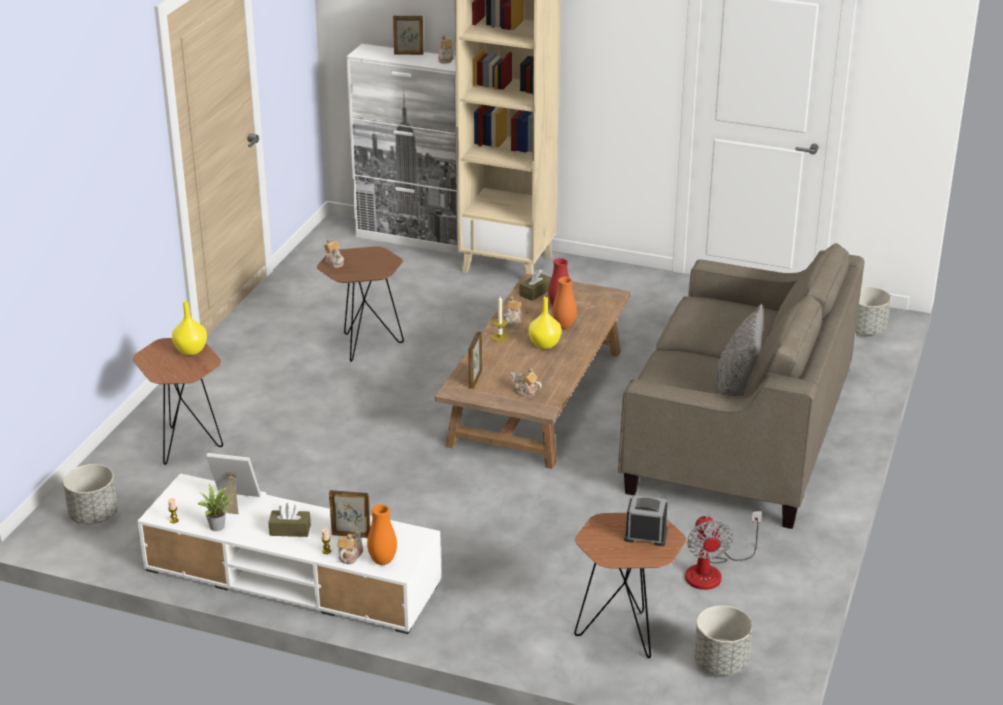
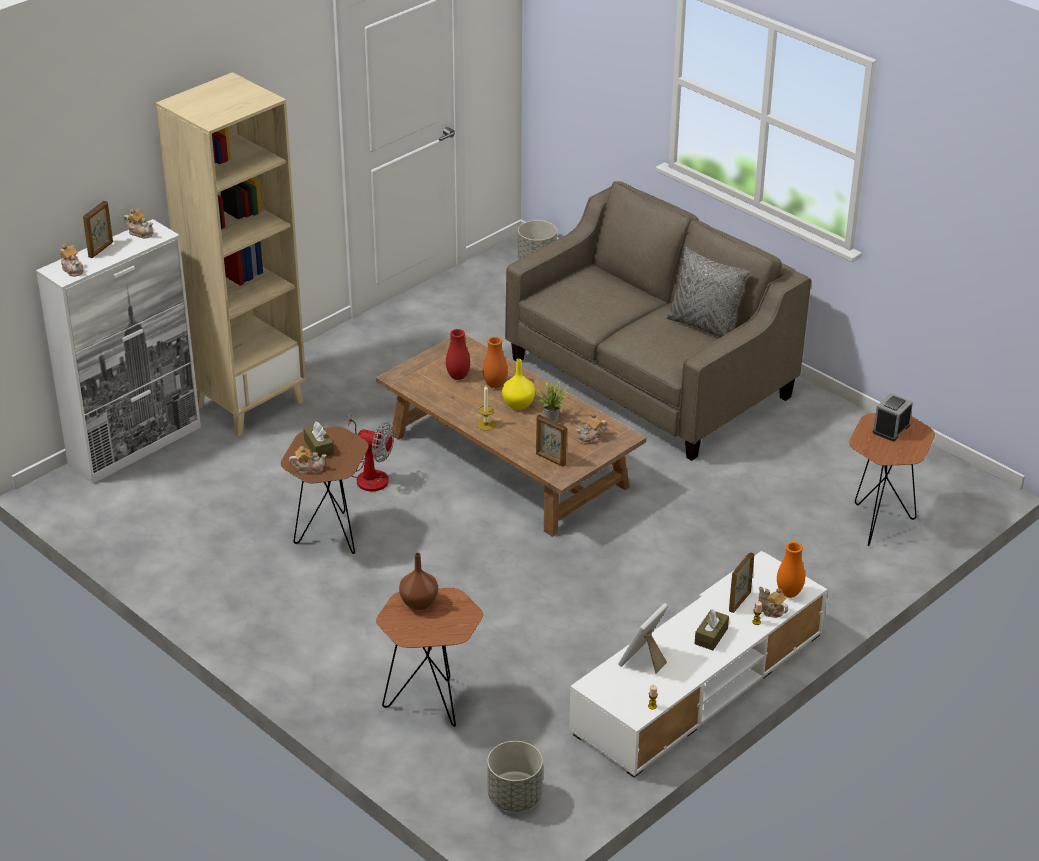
camera: 65 degrees left, 5 degrees up
(190, 350) = (419, 603): yellow vase -> brown vase
(219, 527) = (680, 679): potted plant -> potted plant (552, 417)
(512, 321) = (463, 410): teapot -> teapot (72, 269)
(535, 292) = (420, 382): brown tissue box -> brown tissue box (319, 447)
(712, 571) = (823, 453): fan -> fan (369, 474)
(721, 664) = (937, 487): grey planter -> none

